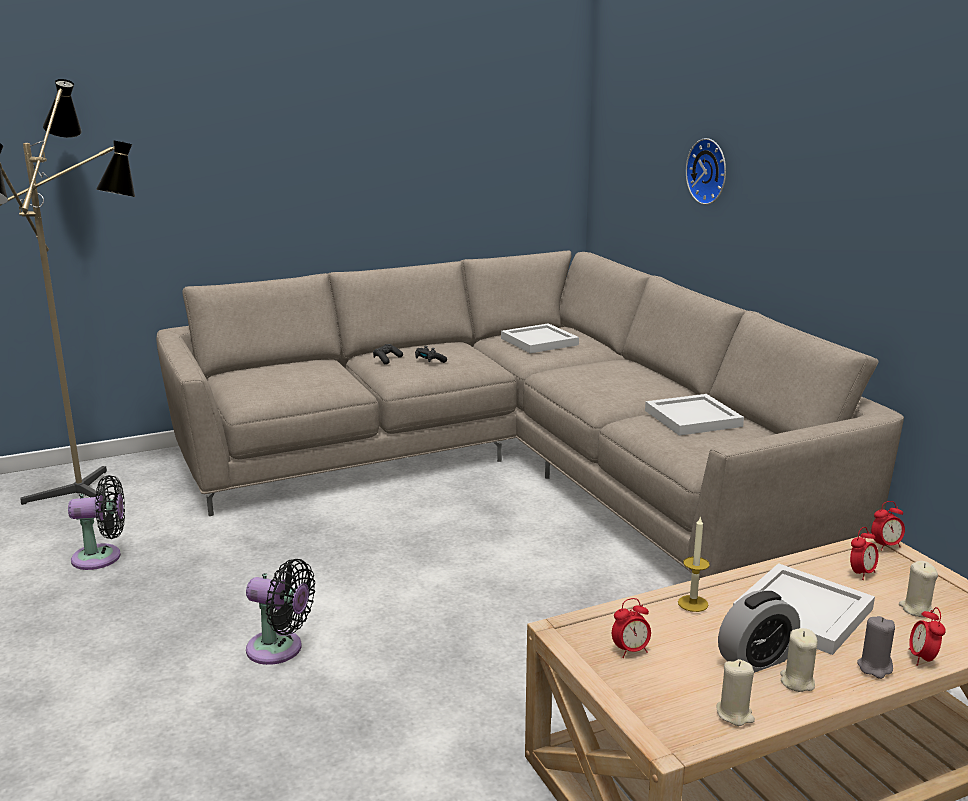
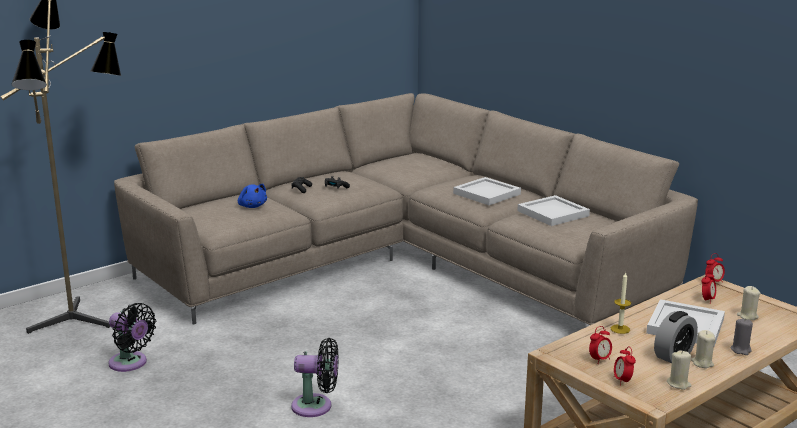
camera: 15 degrees left, 0 degrees up
(102, 557) = (130, 363): black fan -> black fan turned 60 degrees clockwise
(311, 375) = (252, 206): none -> blue plush toy
(540, 342) = (408, 166): white tray -> white tray (488, 194)
(710, 171) = (533, 32): wall clock -> none
(922, 658) = (763, 342): alarm clock -> alarm clock (622, 381)

